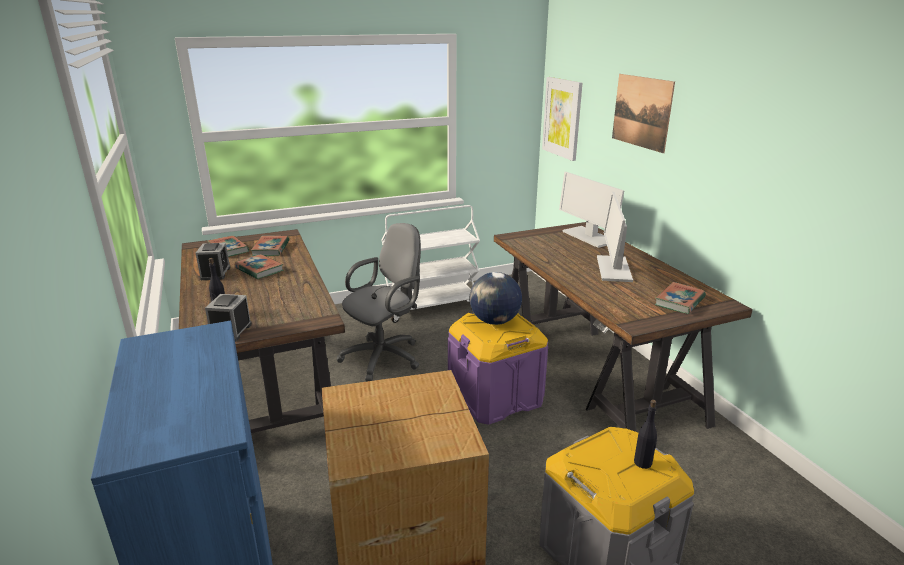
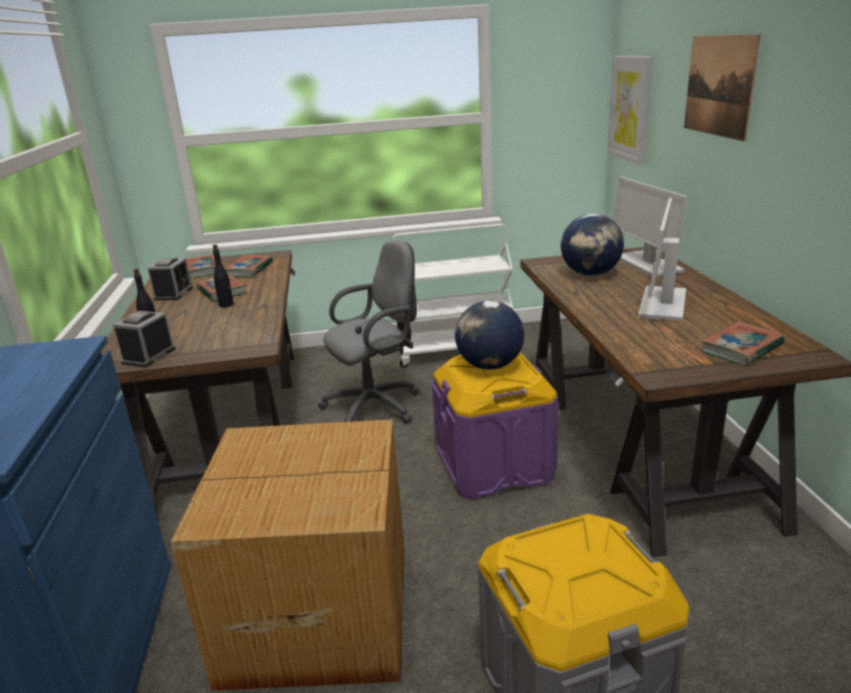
camera: 15 degrees right, 0 degrees up
(552, 246) = (590, 274): none -> globe
(643, 463) = (613, 570): black bottle -> black bottle (226, 305)

